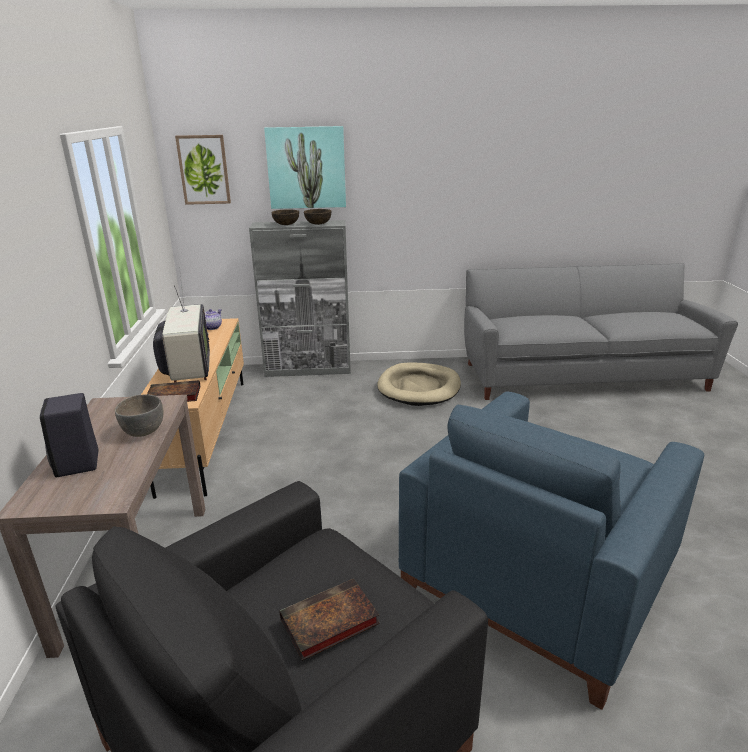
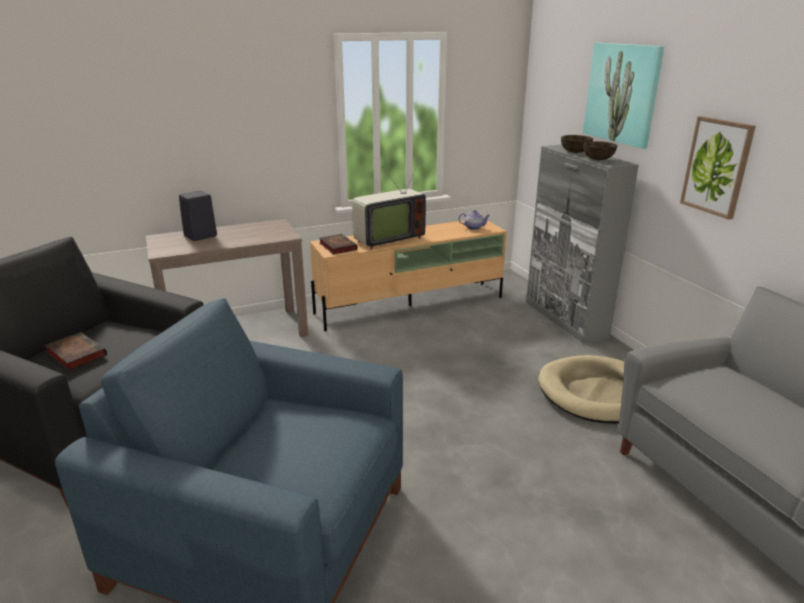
camera: 70 degrees right, 0 degrees up
(144, 431) = (243, 240): grey bowl -> none
(204, 170) = (550, 82): picture -> picture (717, 167)

